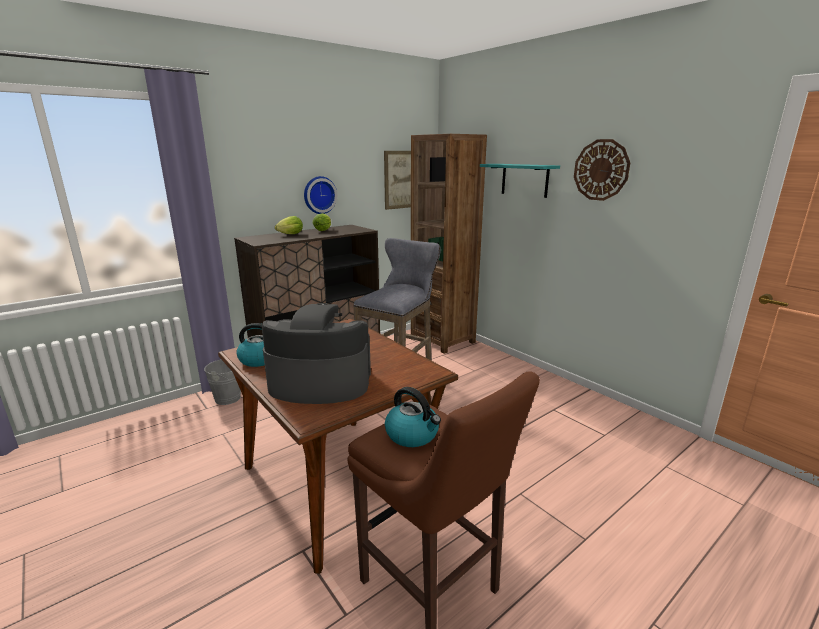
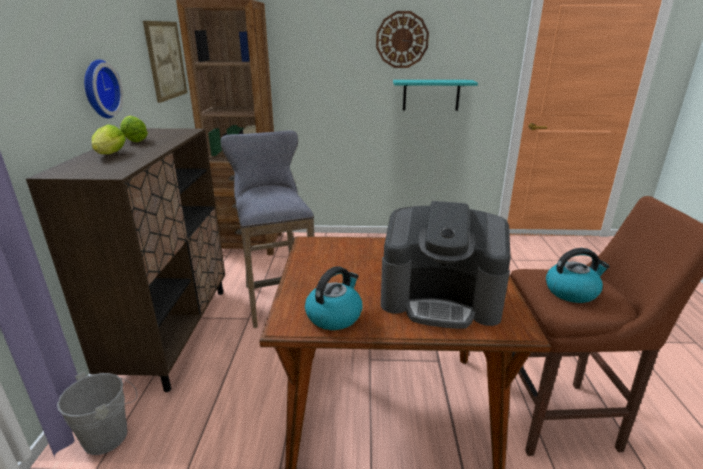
camera: 50 degrees left, 5 degrees up
(319, 382) = (441, 299): coffee machine -> coffee machine turned 120 degrees counterclockwise
(524, 180) = (319, 53): turquoise shelf -> turquoise shelf (431, 95)

